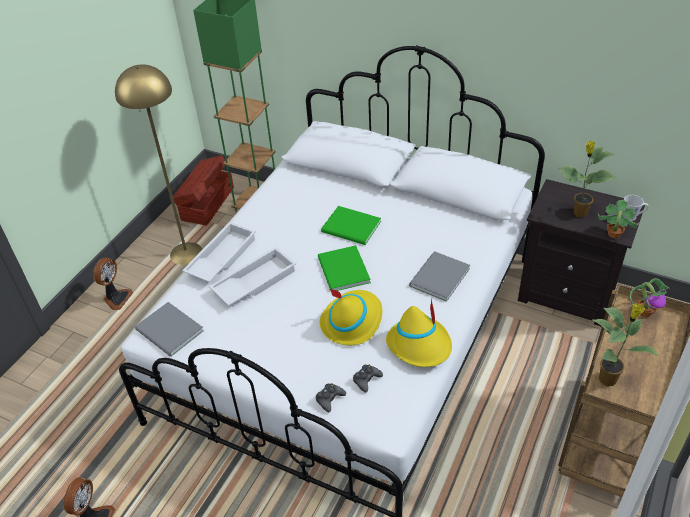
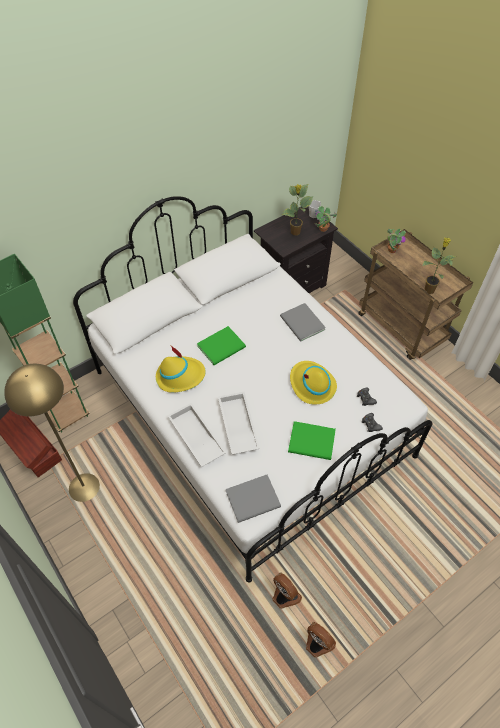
camera: 65 degrees left, 10 degrees up
(116, 298) = (97, 561): fan -> fan (285, 596)
(342, 271) = (262, 370): green book -> green book (313, 443)
(420, 345) = (353, 359): yellow hat -> yellow hat (180, 376)

